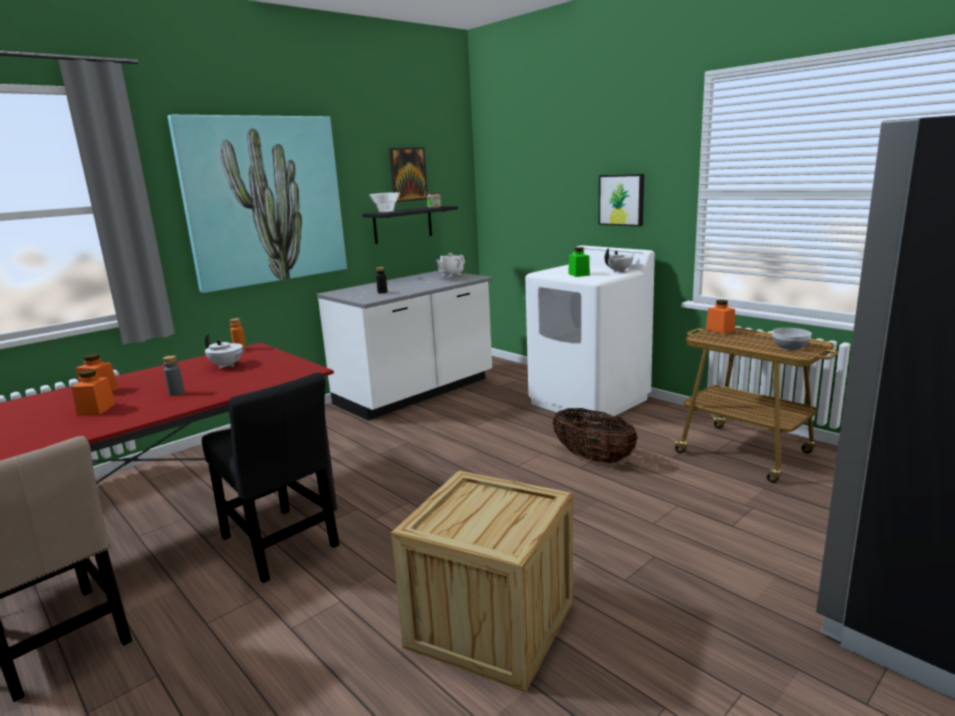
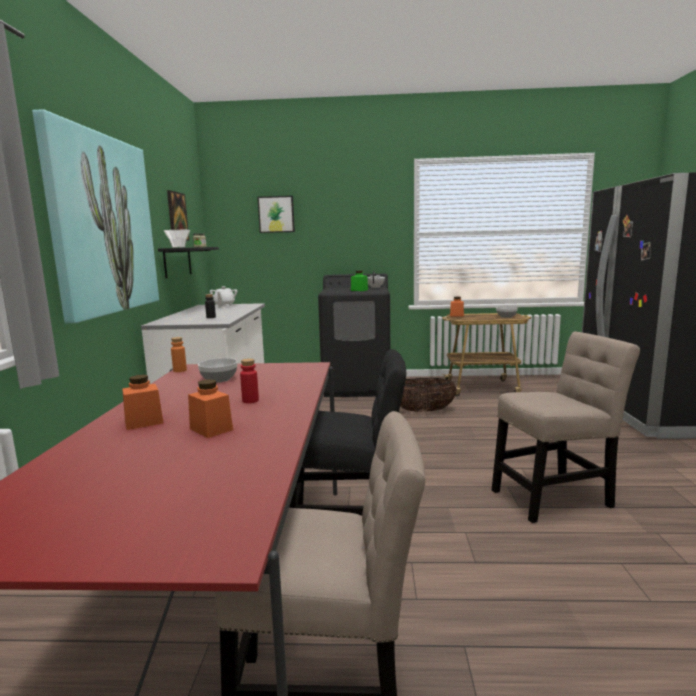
camera: 45 degrees left, 5 degrees down
(176, 393) = (250, 400): grey bottle -> red bottle
(227, 366) = (219, 379): white teapot -> bowl
(491, 624) = (555, 496): crate -> beige chair
(589, 401) = (357, 387): white washing machine -> black washing machine
(622, 200) = (355, 240): picture -> picture (276, 214)

